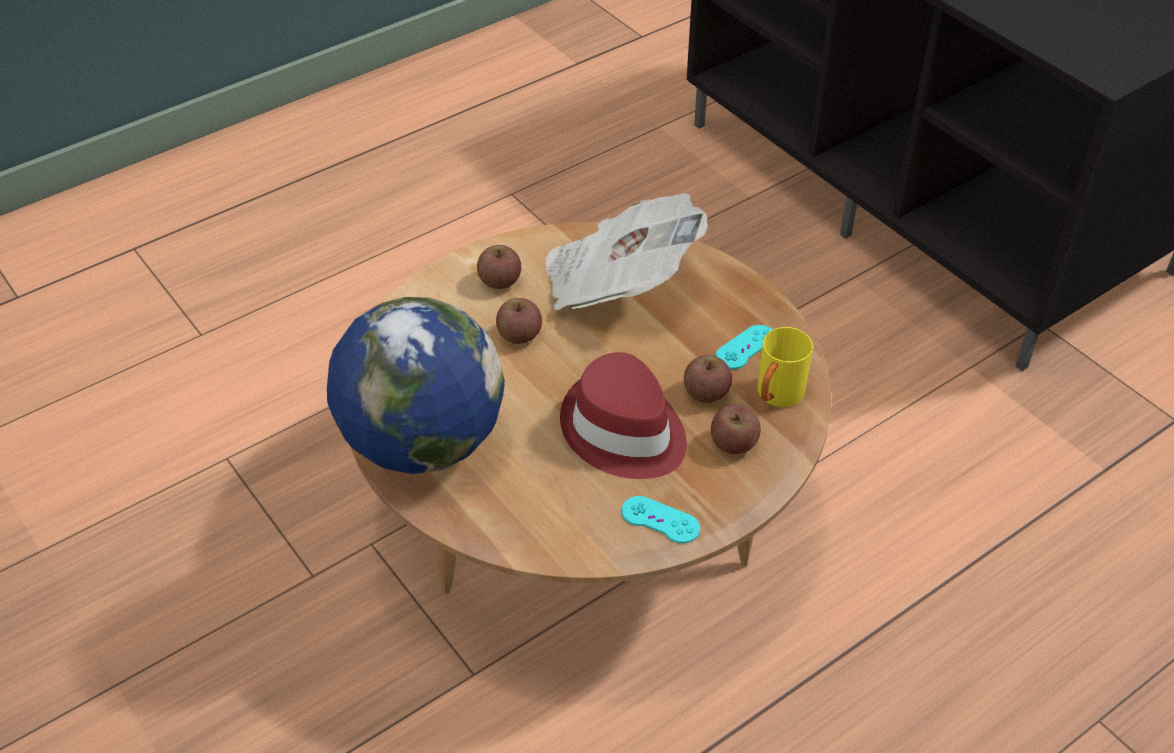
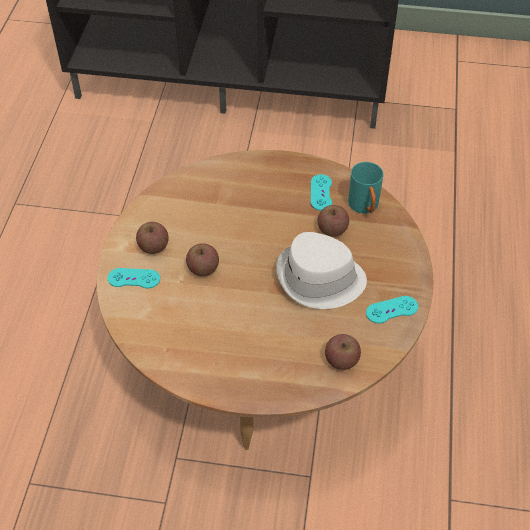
camera: 45 degrees left, 5 degrees up
(422, 443) = (229, 366): globe -> none
(443, 297) = (134, 278): none -> turquoise game controller
(618, 284) = (218, 203): newspaper -> none
(623, 431) = (320, 279): red hat -> white hat
(733, 443) = (375, 245): apple -> apple (341, 360)
(776, 397) = (365, 207): yellow mug -> turquoise mug

